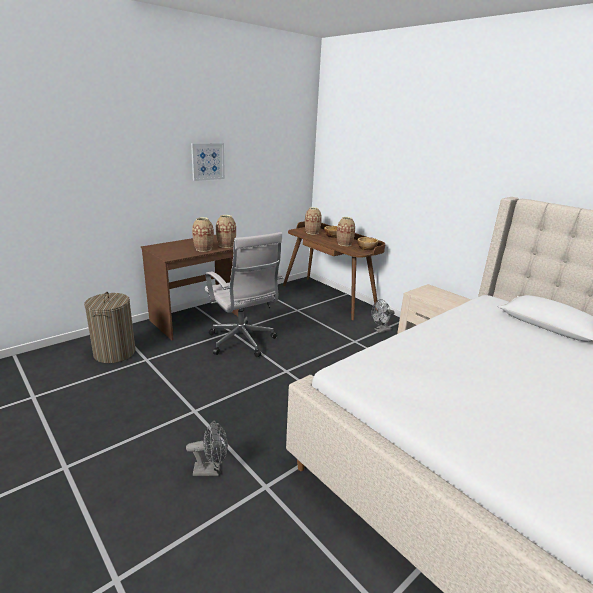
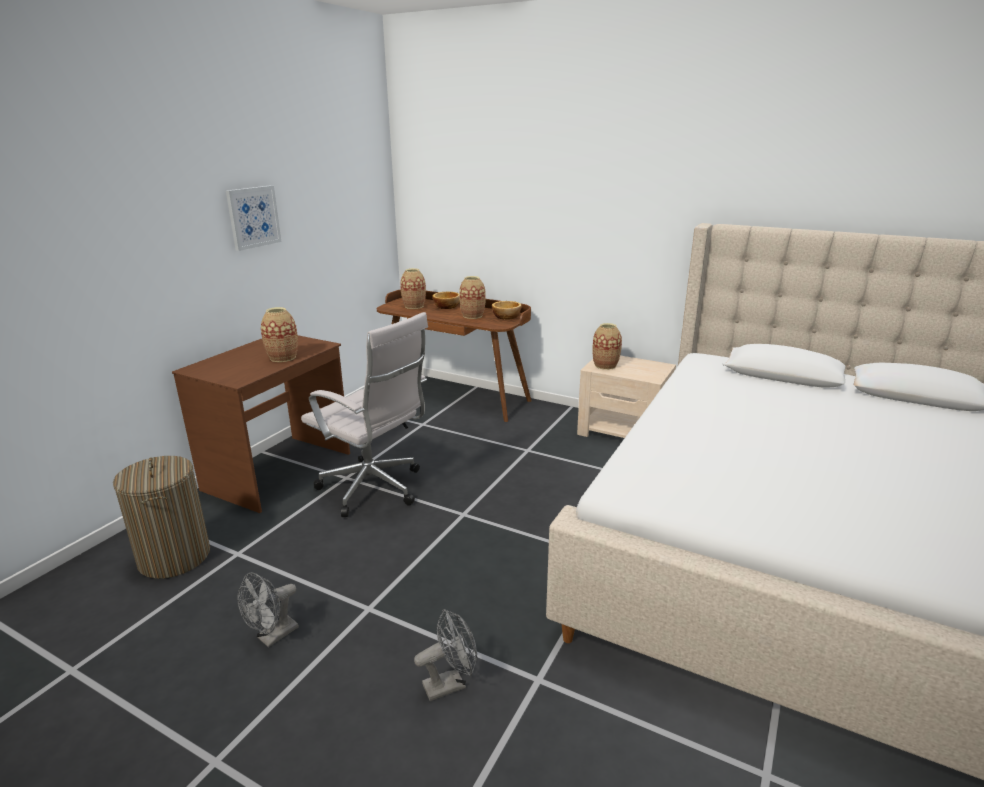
camera: 20 degrees left, 0 degrees up
(226, 245) = (313, 346): vase -> vase (605, 365)
(381, 330) = (551, 427): grey fan -> grey fan (273, 637)

